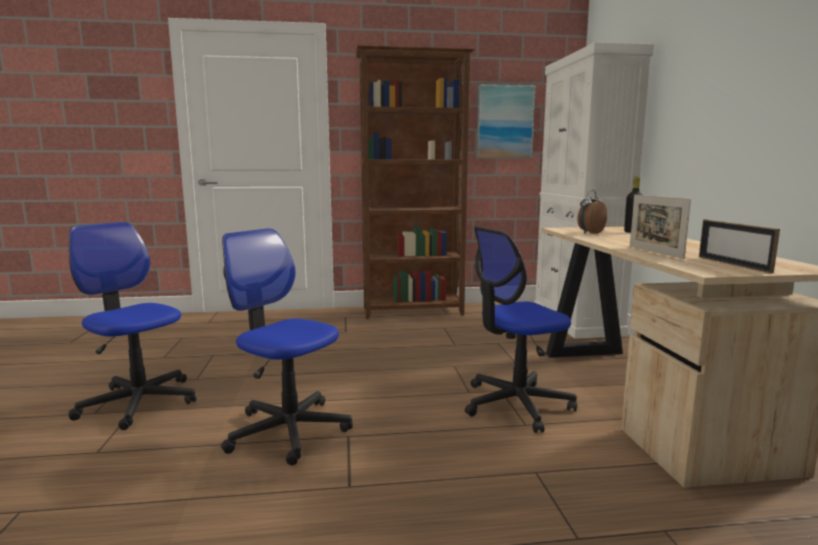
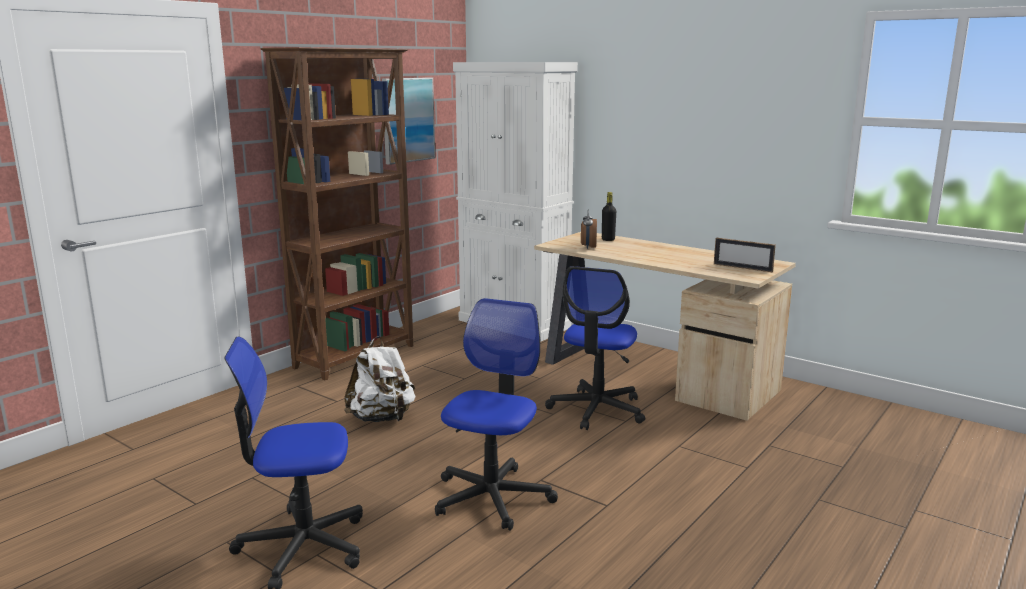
camera: 45 degrees left, 5 degrees up
(288, 430) = (492, 497): office chair -> office chair turned 120 degrees clockwise
(346, 350) = (382, 418): none -> white backpack
(655, 252) = (683, 264): picture frame -> none

